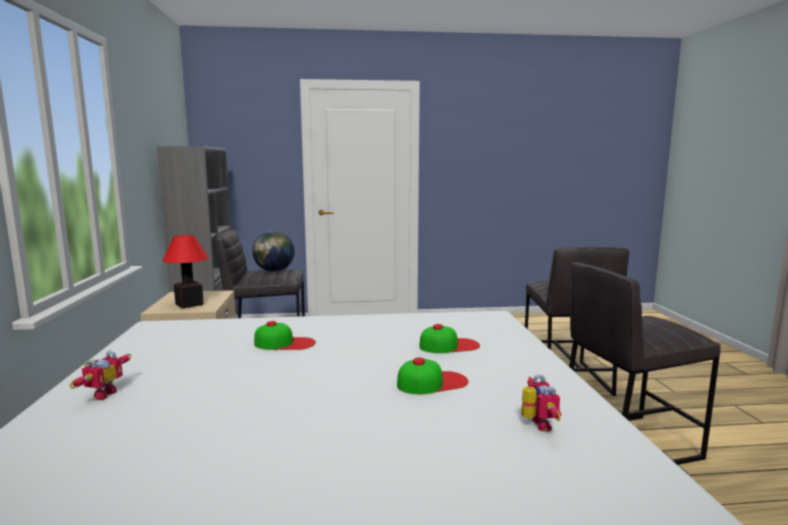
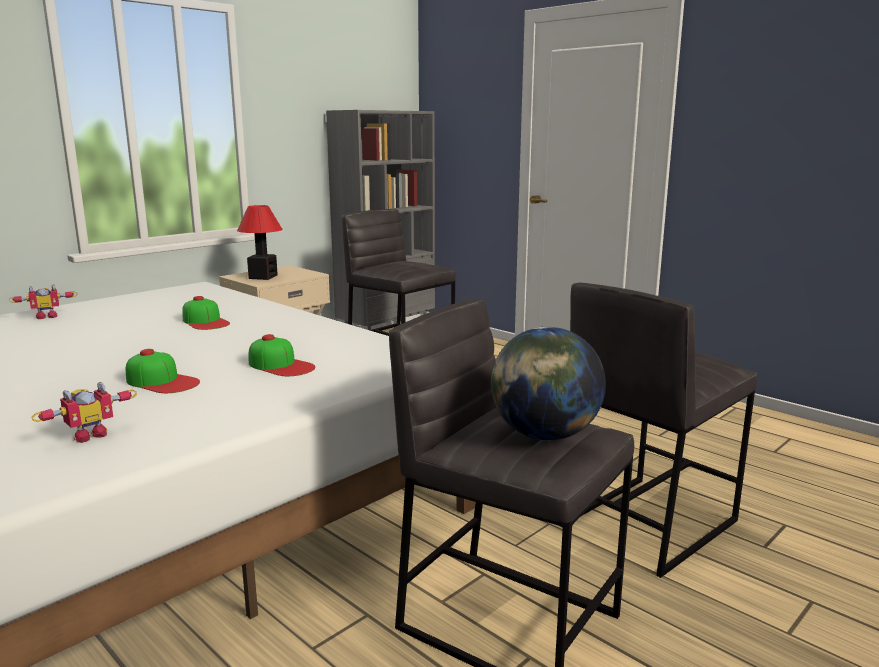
camera: 50 degrees right, 5 degrees up
(274, 271) = (409, 264): globe -> globe (544, 435)

